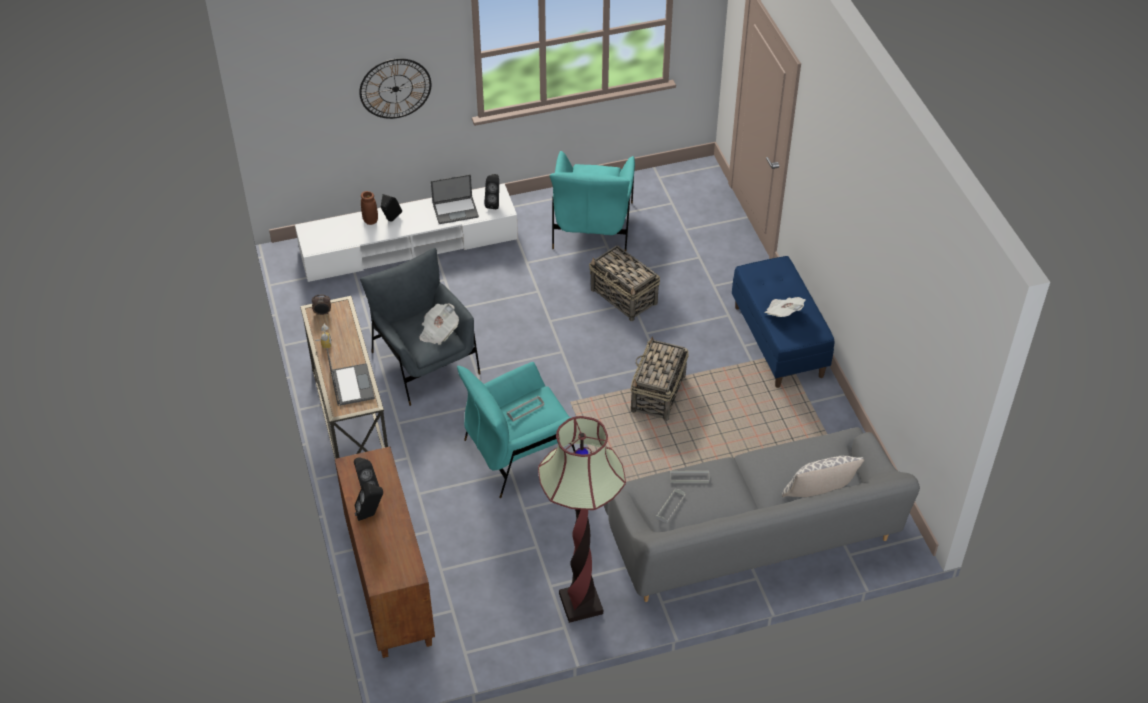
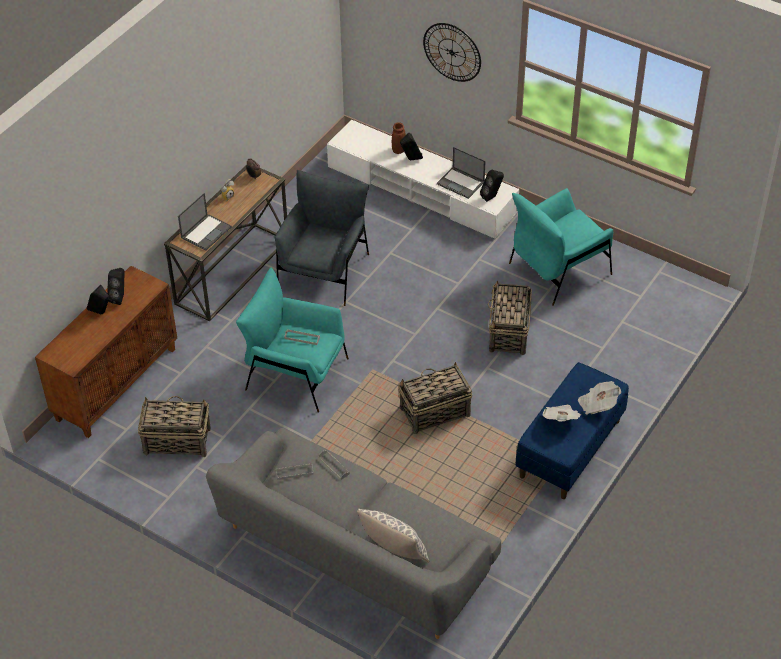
camera: 50 degrees right, 0 degrees up
(438, 332) = (324, 248): newspaper -> newspaper (597, 404)
(505, 582) = (176, 441): none -> basket
(580, 603) = (197, 493): floor lamp -> none

